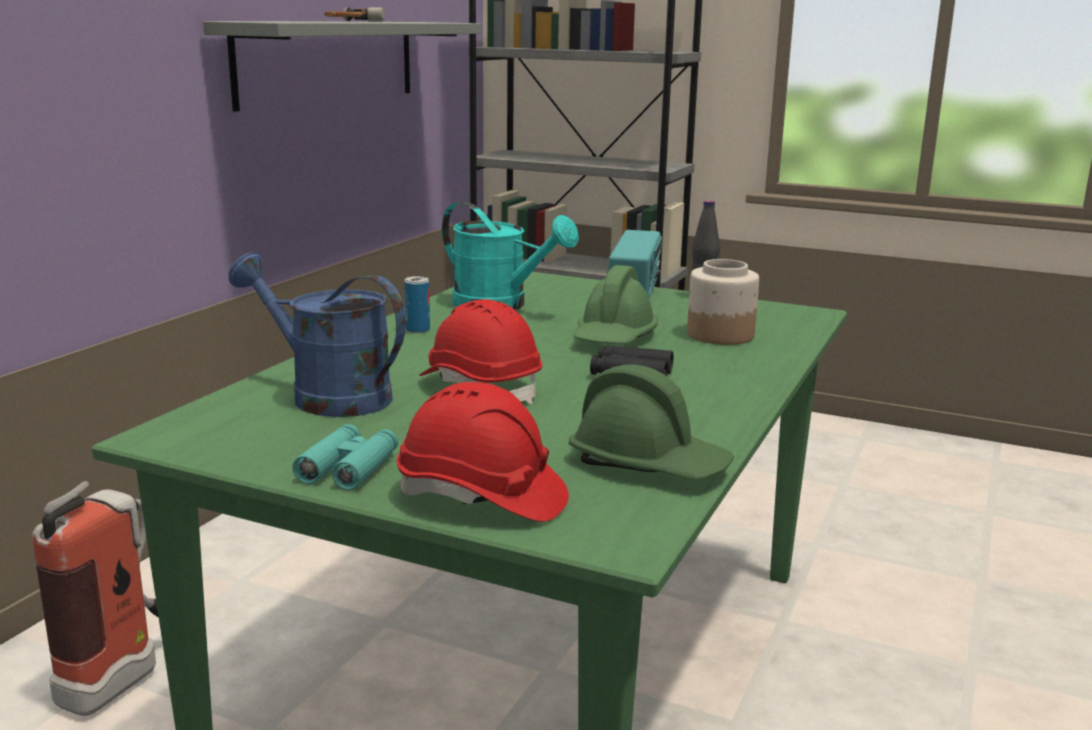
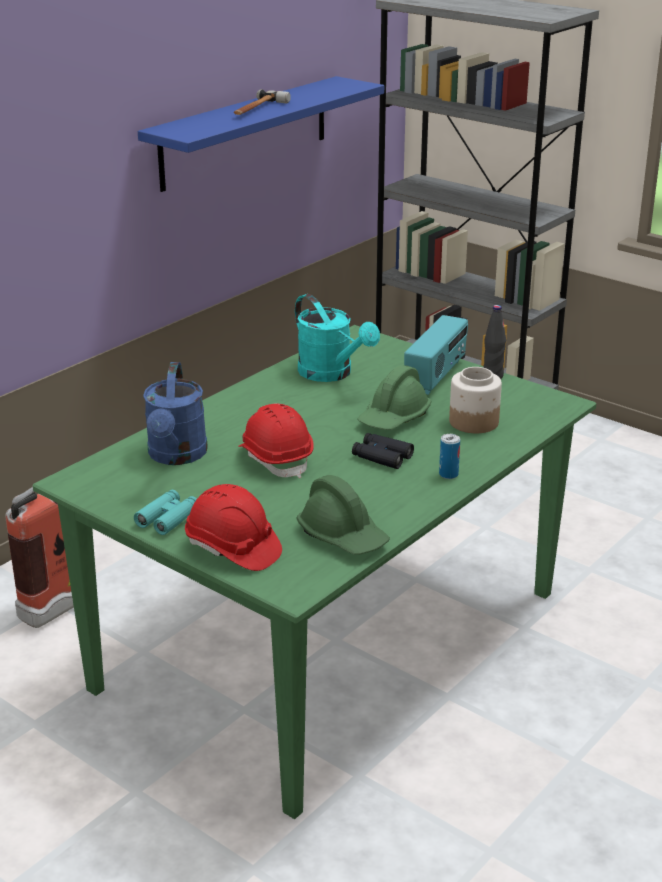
camera: 15 degrees right, 10 degrees up
(327, 395) = (176, 456): blue watering can -> blue watering can turned 135 degrees counterclockwise
(329, 61) = (245, 132): grey shelf -> blue shelf
(417, 330) = (260, 396): can -> can (448, 474)

